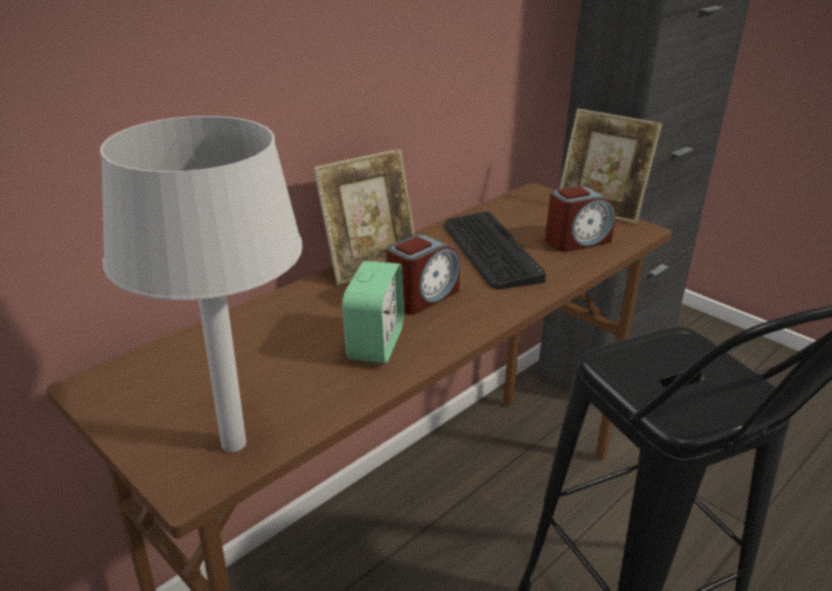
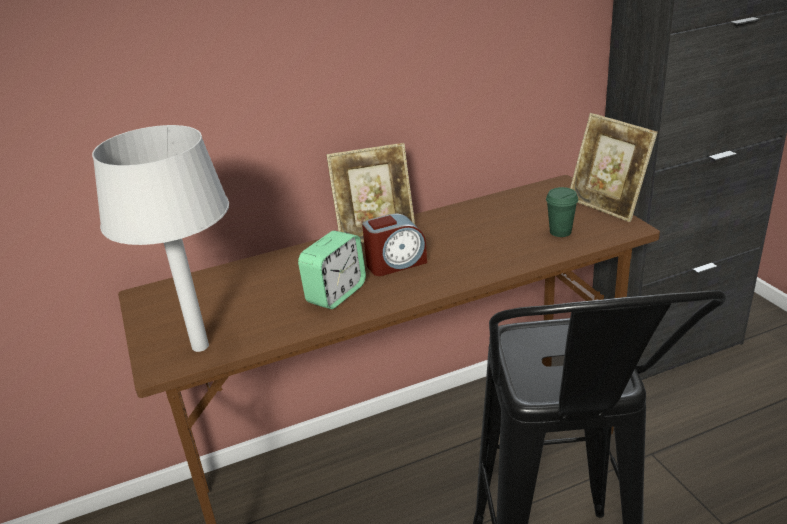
camera: 25 degrees right, 0 degrees up
(490, 251) = (478, 232): keyboard -> none
(576, 241) = (560, 232): alarm clock -> green cup

